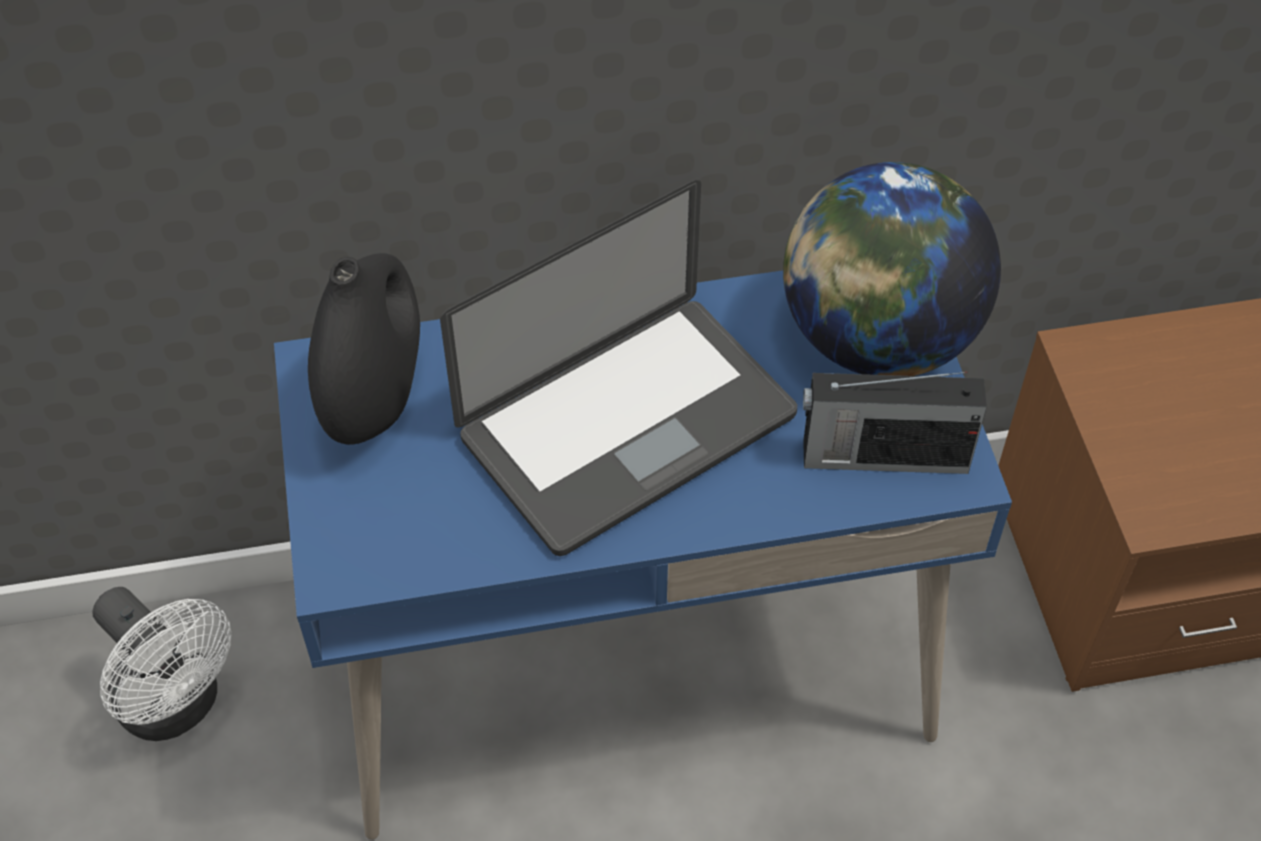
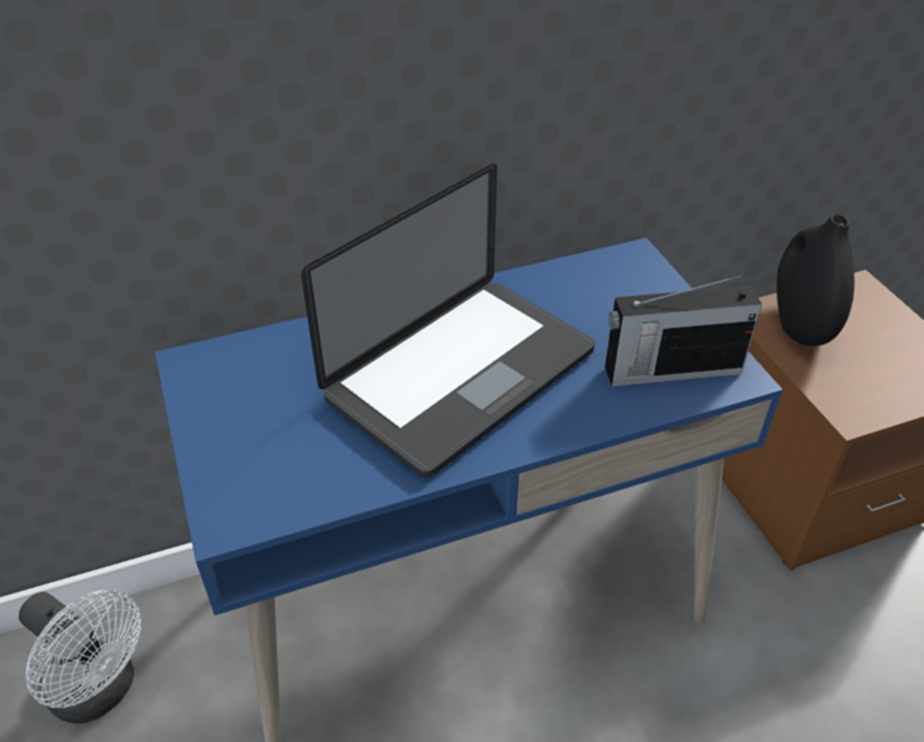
camera: 10 degrees left, 10 degrees down
(375, 398) = (246, 380): black vase -> black vase (799, 326)
(877, 338) = (637, 293): globe -> none

